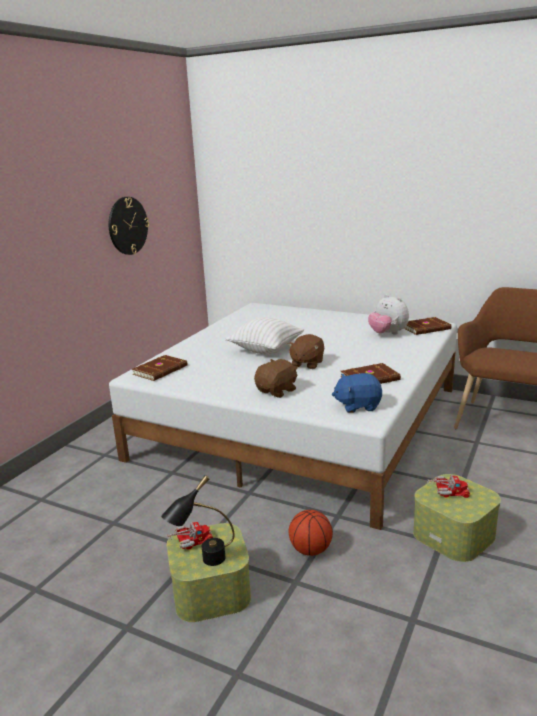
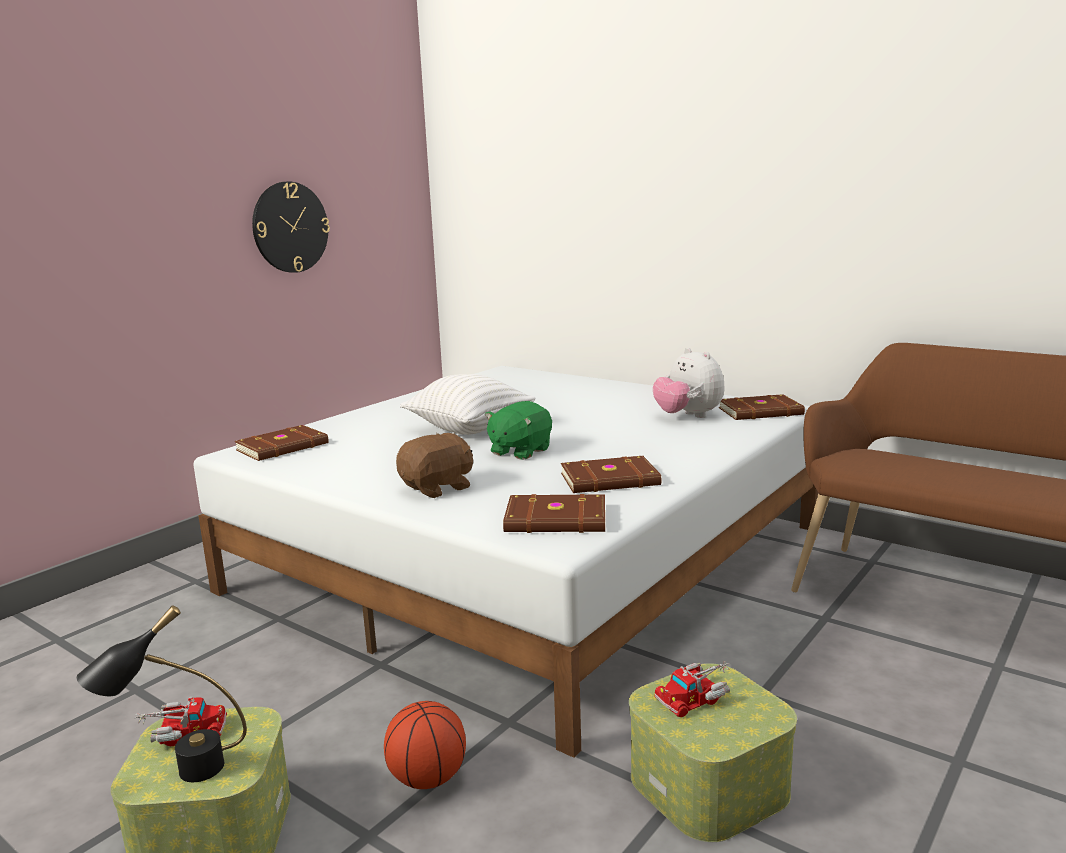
camera: 10 degrees right, 5 degrees down
(306, 363) = (519, 451): brown plush toy -> green plush toy
(357, 406) = (556, 520): blue plush toy -> brown book
(447, 492) = (696, 696): toy truck -> toy truck turned 135 degrees clockwise

